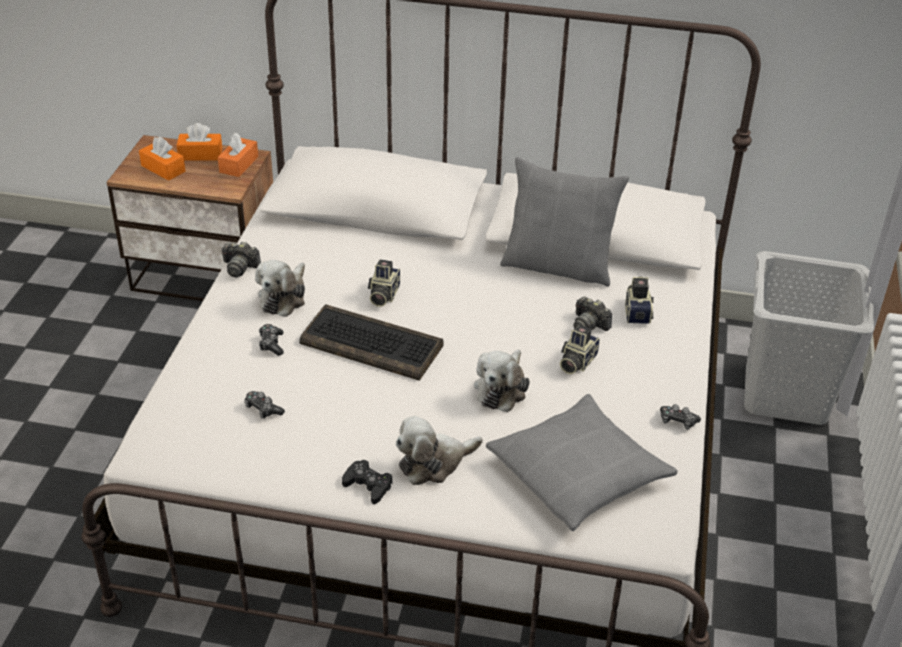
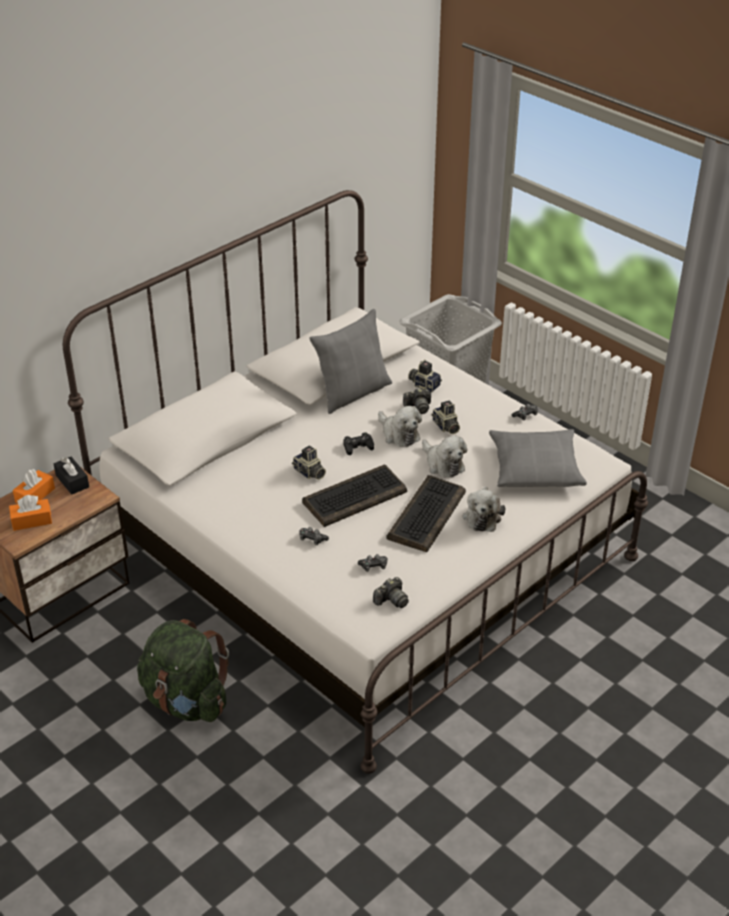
camera: 55 degrees left, 0 degrees up
(121, 423) = (186, 701): none -> green backpack
(239, 164) = (72, 481): orange tissue box -> black tissue box
(240, 267) = (213, 523): camera -> camera (391, 600)
(284, 297) = (268, 515): plush toy -> plush toy (399, 434)
(368, 485) = (479, 549): black game controller -> black game controller (358, 447)
(393, 413) = (426, 514): none -> keyboard

